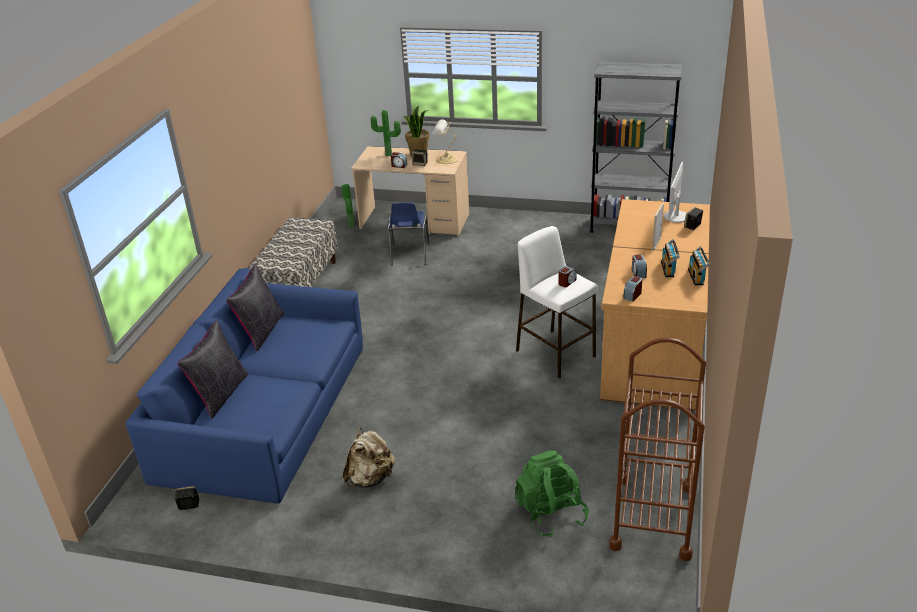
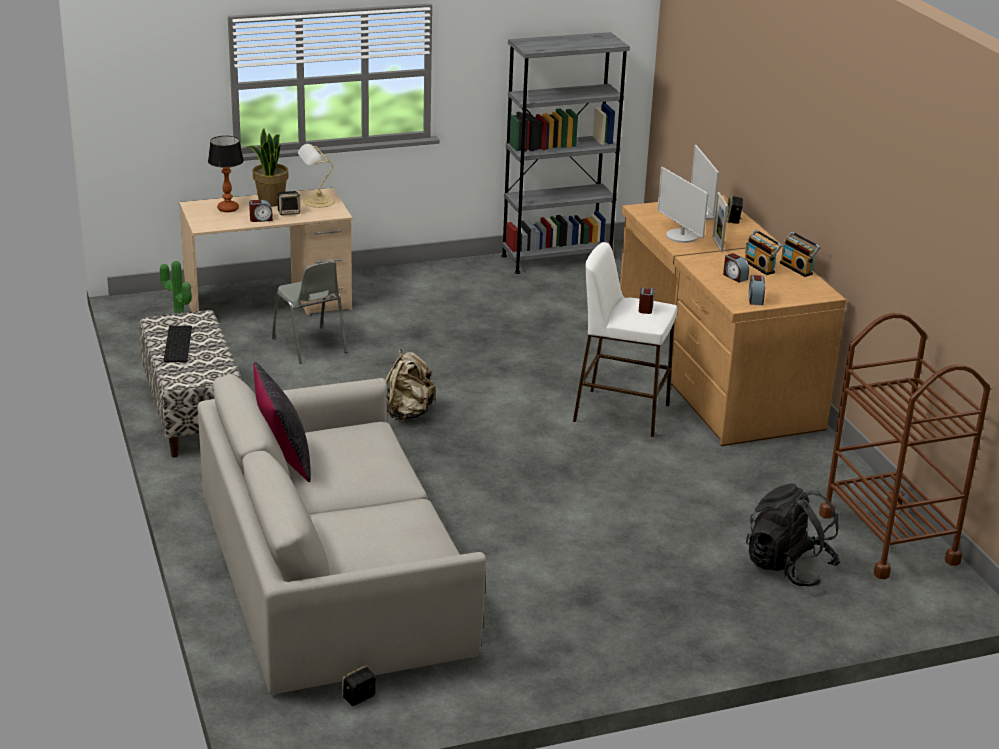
camera: 35 degrees left, 5 degrees down
(220, 394) = (324, 540): black pillow -> none
(264, 412) = (332, 570): blue sofa -> grey sofa
(288, 238) = (176, 344): none -> keyboard
(370, 478) = (555, 597): beige backpack -> beige backpack (408, 413)
(388, 155) = (228, 209): potted plant -> table lamp
(409, 255) = (310, 346): blue chair -> grey chair
(550, 513) = (788, 567): green backpack -> black backpack
(636, 232) = (681, 236): none -> monitor

